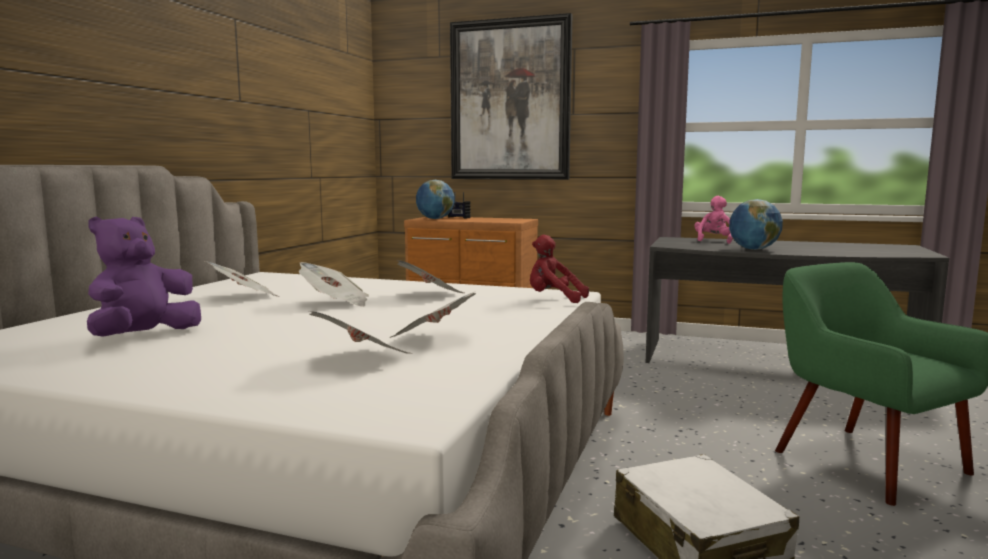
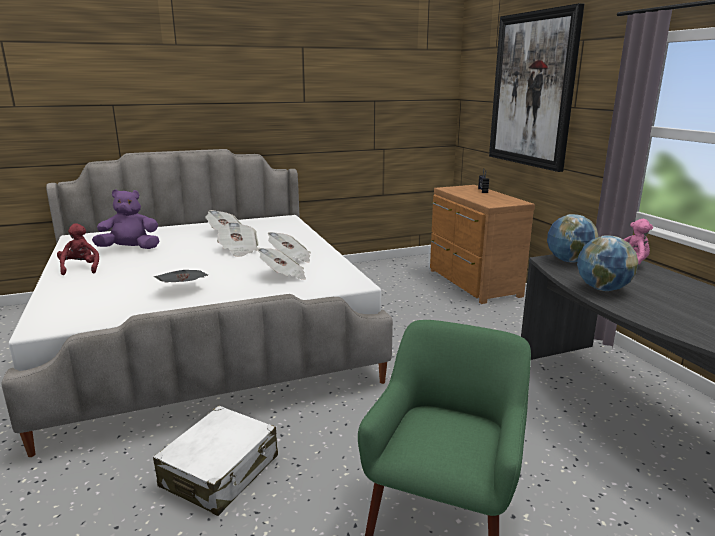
camera: 50 degrees right, 10 degrees up
(362, 360) = (128, 290): newspaper -> newspaper (283, 276)
(435, 219) = (457, 190): globe -> globe (568, 261)
(553, 299) = (328, 284): red plush toy -> red plush toy (80, 268)

